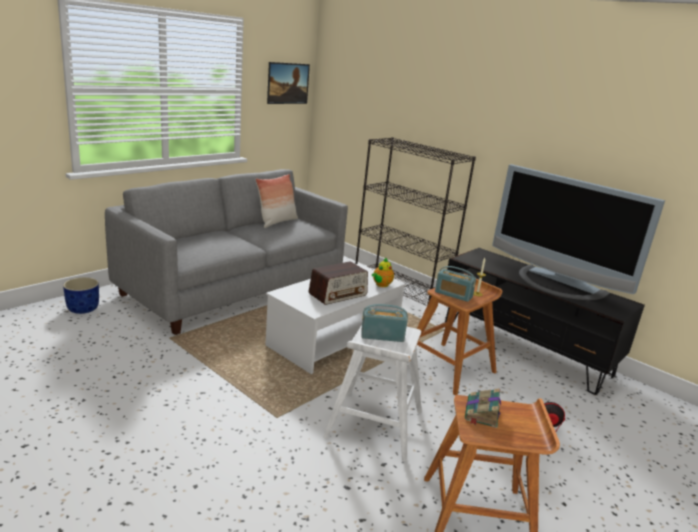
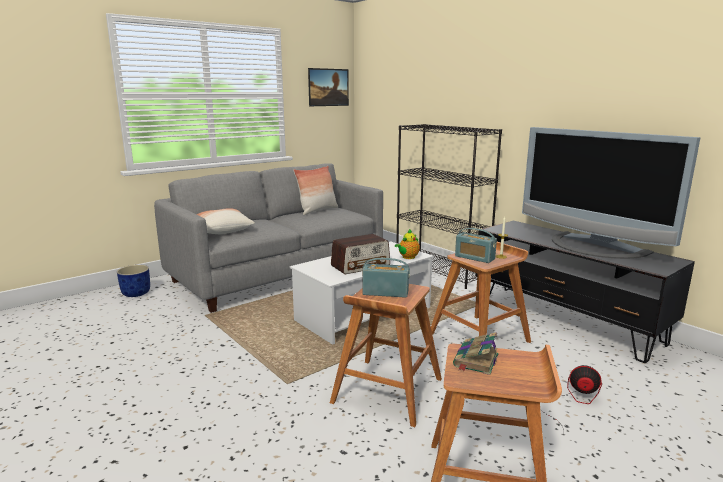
camera: 10 degrees right, 5 degrees down
(183, 246) = (221, 230): none -> pillow
(374, 424) = (387, 391): white stool -> brown stool

